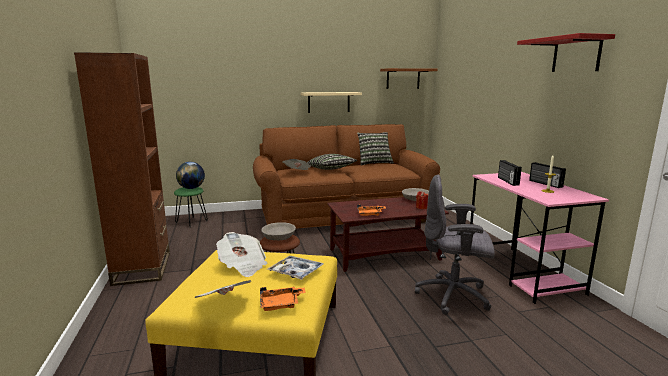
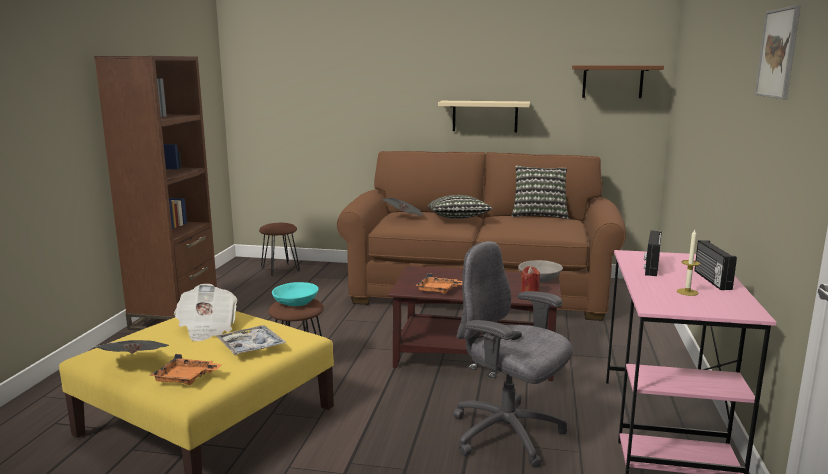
camera: 25 degrees right, 0 degrees up
(191, 188) = (281, 225): globe -> none
(191, 221) = (280, 269): green stool -> brown stool
(279, 237) = (296, 302): grey bowl -> turquoise bowl
(576, 55) = (778, 53): red shelf -> picture

